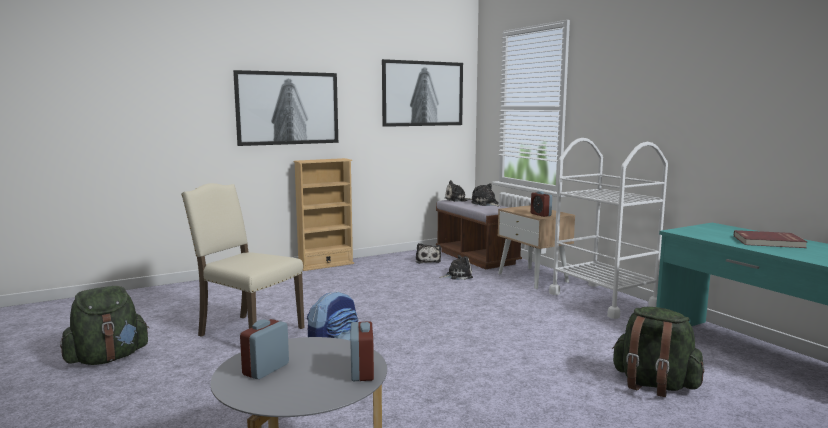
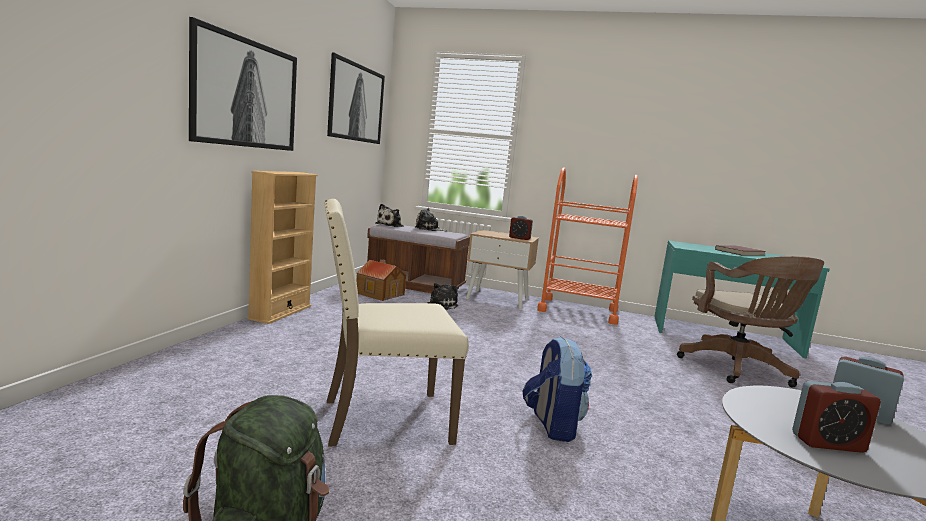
camera: 45 degrees left, 0 degrees up
(266, 369) = (828, 443): alarm clock -> alarm clock turned 75 degrees counterclockwise
(427, 261) = (380, 293): plush toy -> toy house
(602, 300) = (578, 310): white cart -> orange cart
(654, 385) = (738, 369): green backpack -> brown office chair

